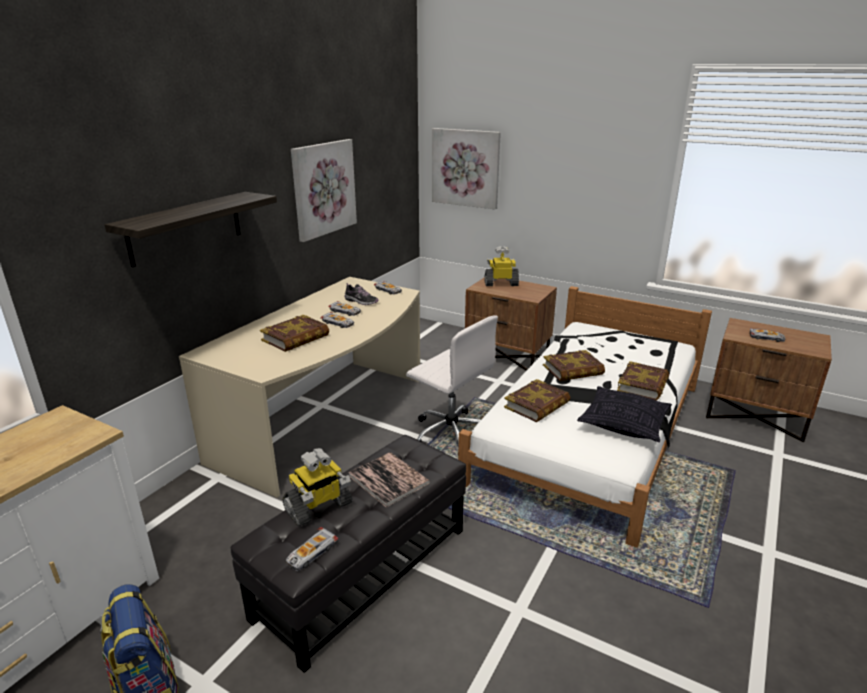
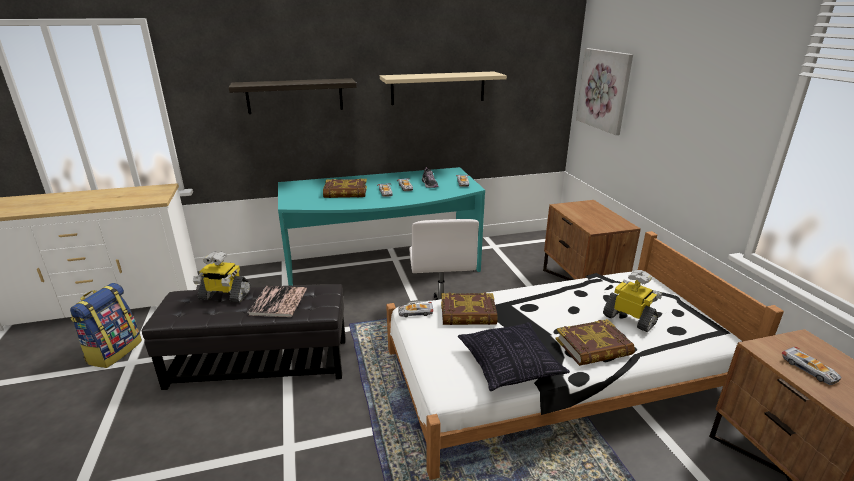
camera: 45 degrees right, 0 degrees up
(311, 553) = (180, 315): toy car -> toy car (415, 312)
(323, 188) = (438, 88): picture -> beige shelf
(329, 420) = (384, 269): beige desk -> turquoise desk
(501, 283) = (590, 209): toy robot -> toy robot (630, 318)
(573, 370) = (551, 304): book -> none

